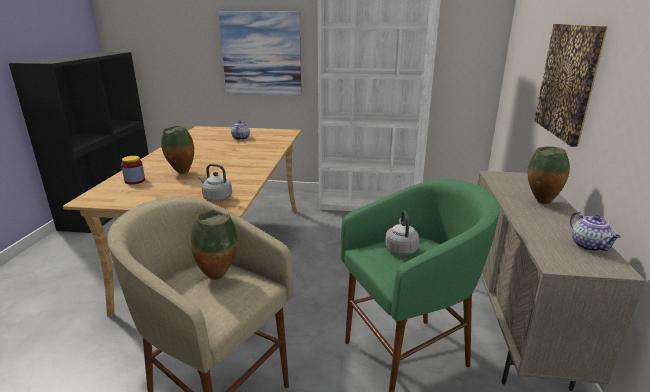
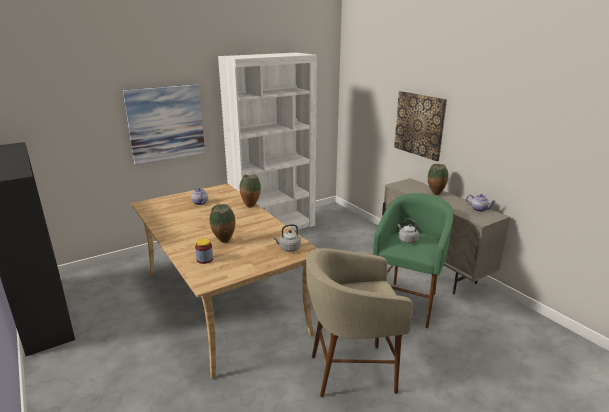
camera: 40 degrees left, 0 degrees up
(218, 276) = (358, 289): vase -> vase (251, 206)

